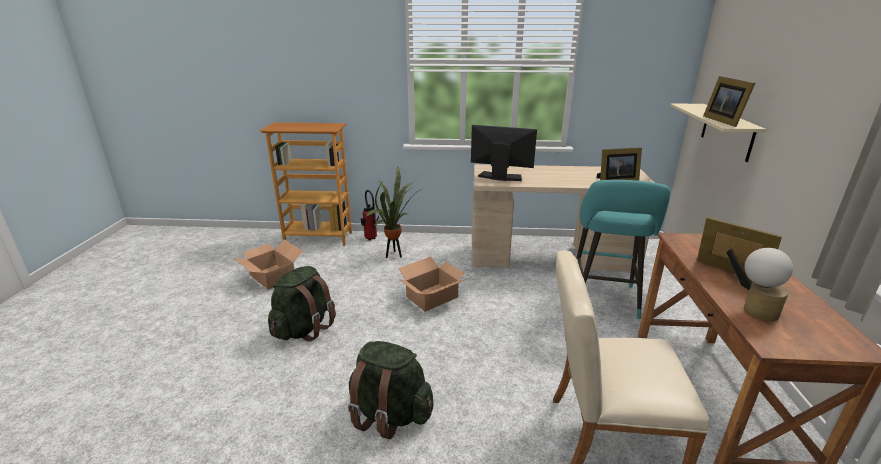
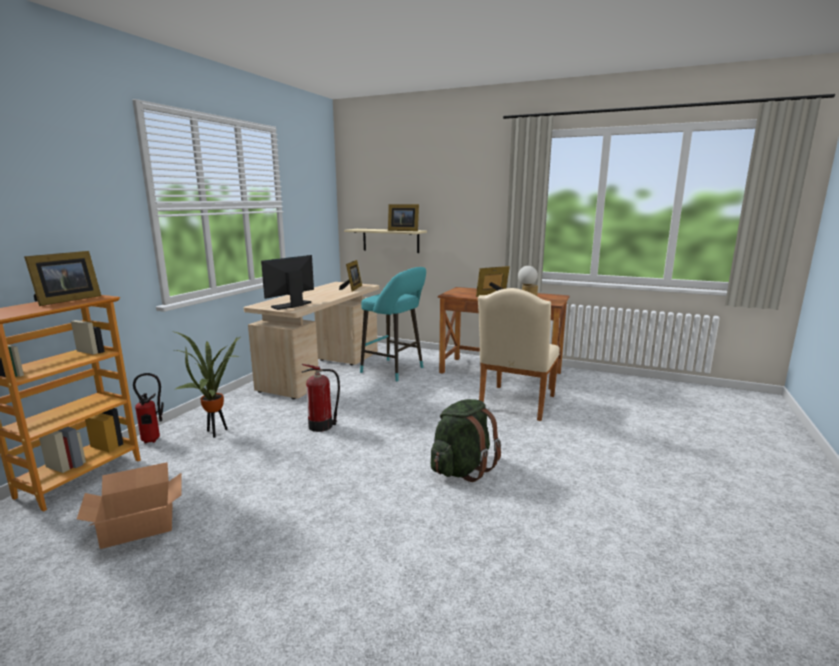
camera: 70 degrees left, 10 degrees down
(304, 328) = (300, 504): green backpack -> none
(320, 126) = (65, 300): none -> picture frame
(433, 297) = (322, 426): cardboard box -> fire extinguisher

